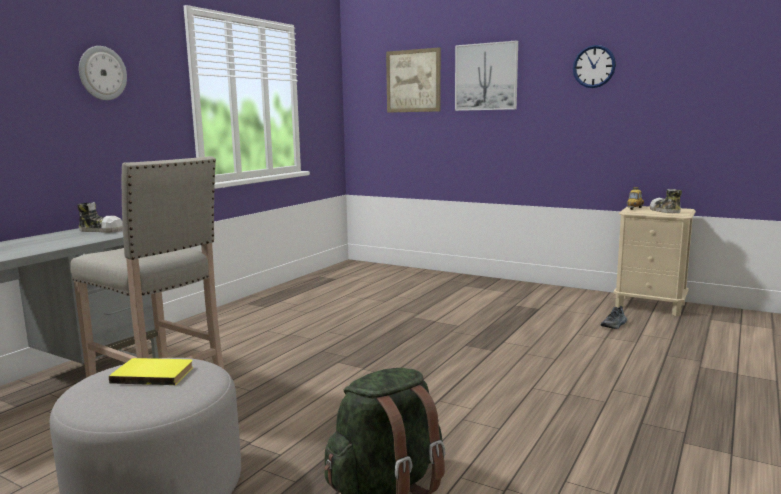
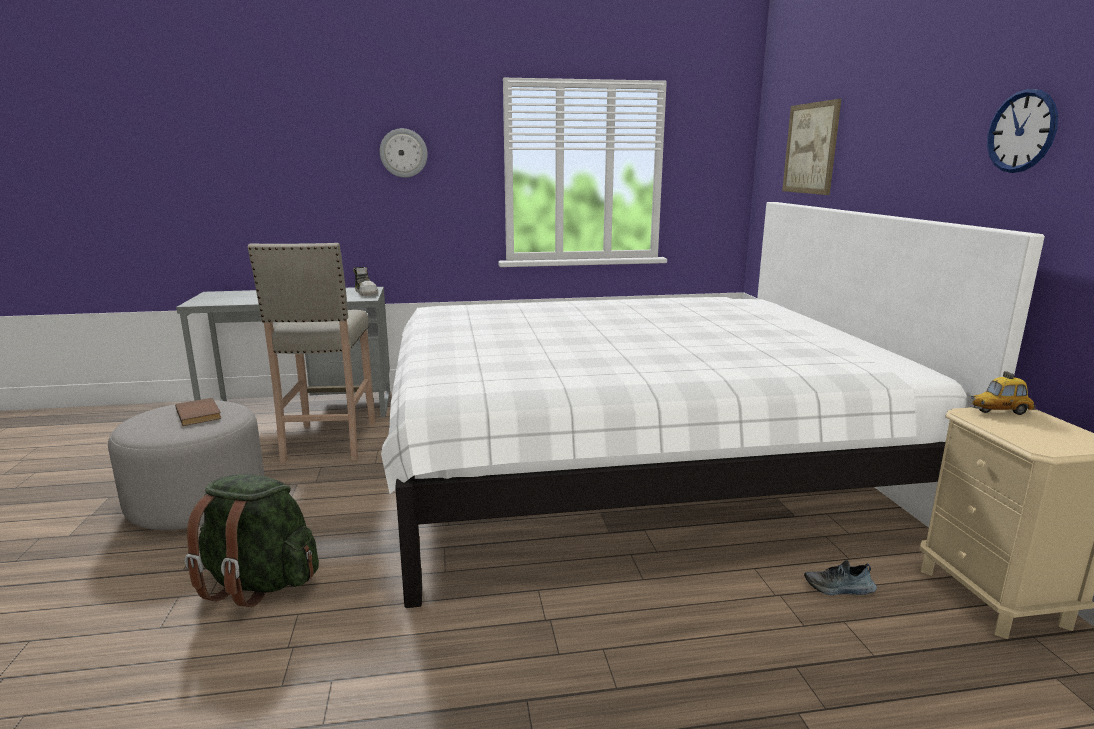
camera: 50 degrees right, 5 degrees up
(154, 374) = (200, 413): yellow book -> brown book
(421, 319) = (633, 466): none -> white bed
(486, 77) = (881, 145): picture -> none
(664, 211) = (1036, 434): shoe -> none

